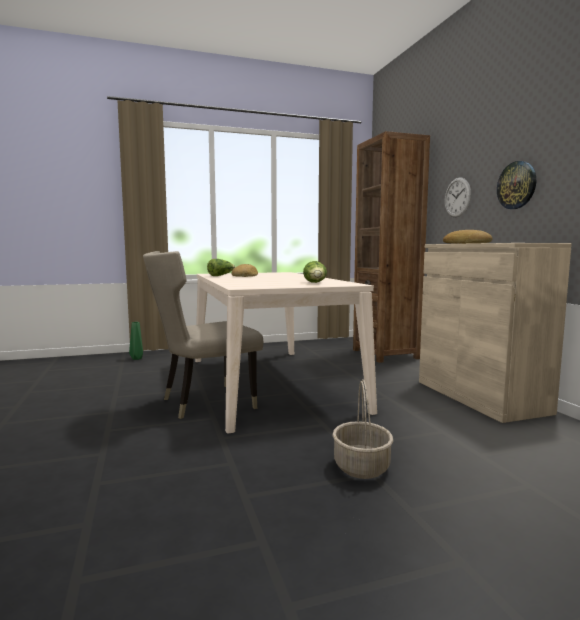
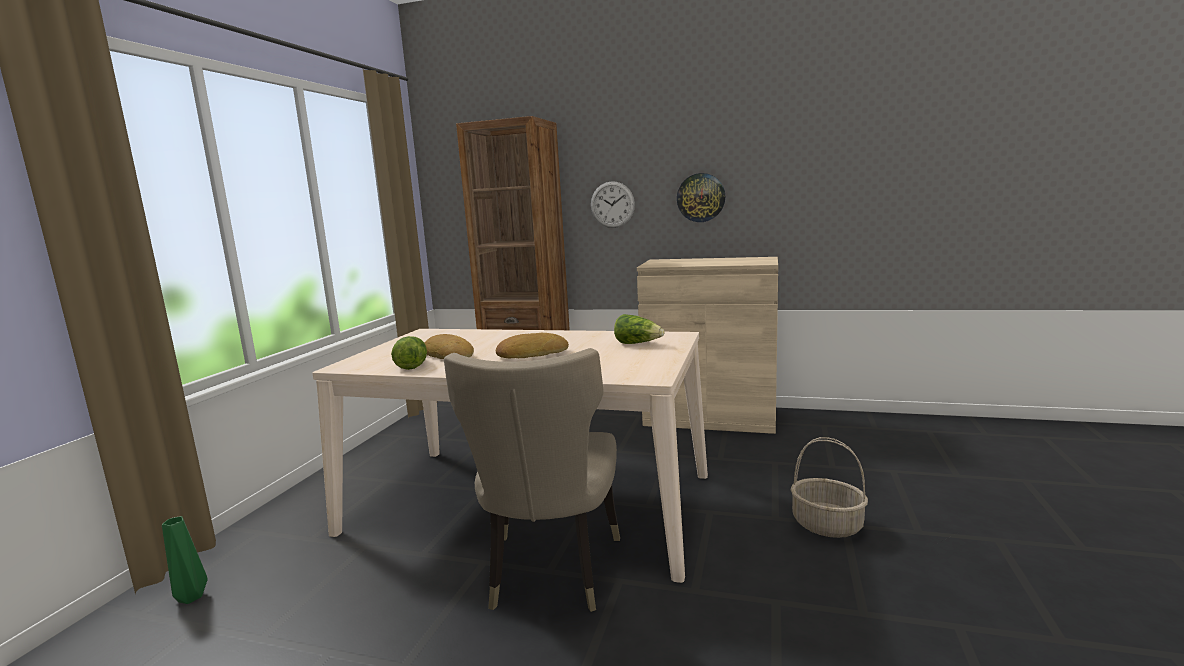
camera: 55 degrees left, 5 degrees up
(466, 243) = (677, 262): bread -> bread (531, 353)

